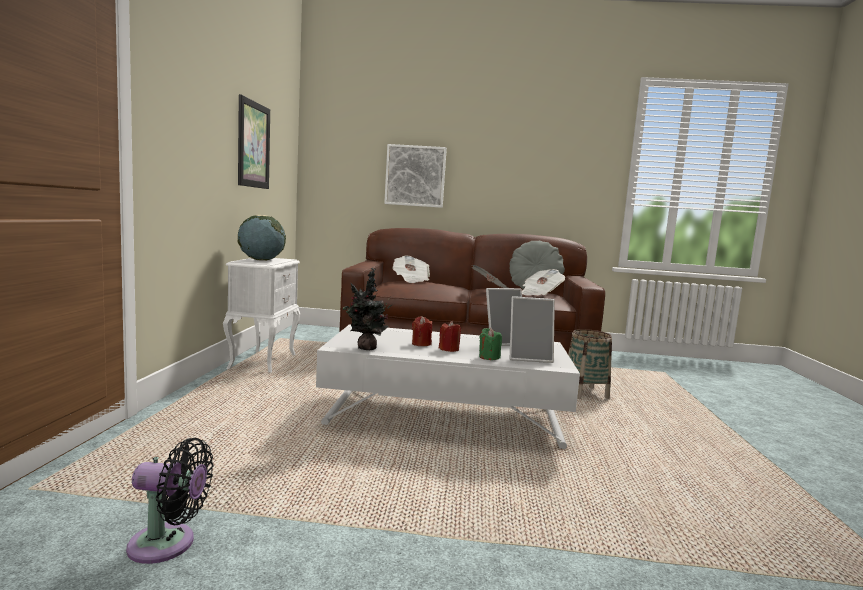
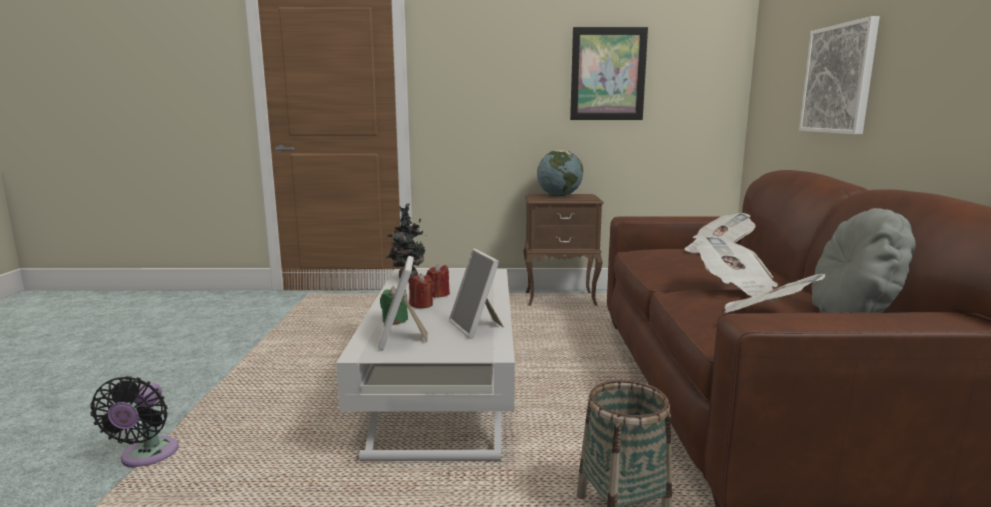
camera: 85 degrees right, 5 degrees up
(168, 544) = (240, 327): black fan -> black fan (147, 456)
(263, 361) = (560, 299): white nightstand -> brown nightstand

